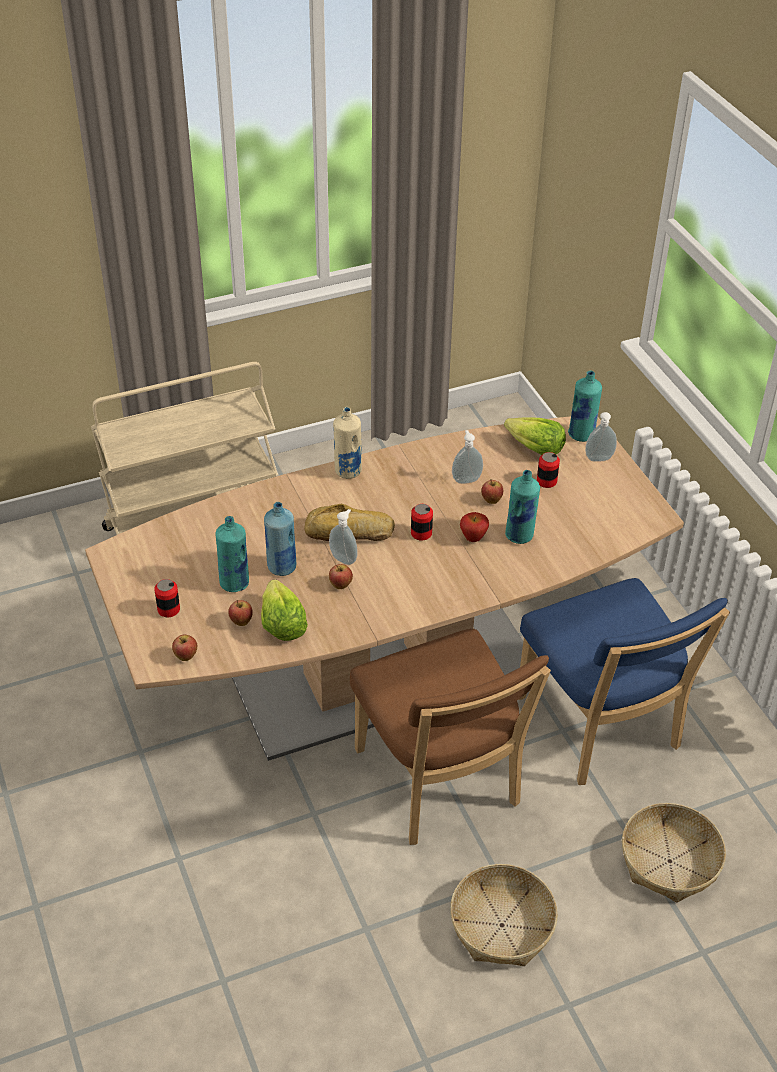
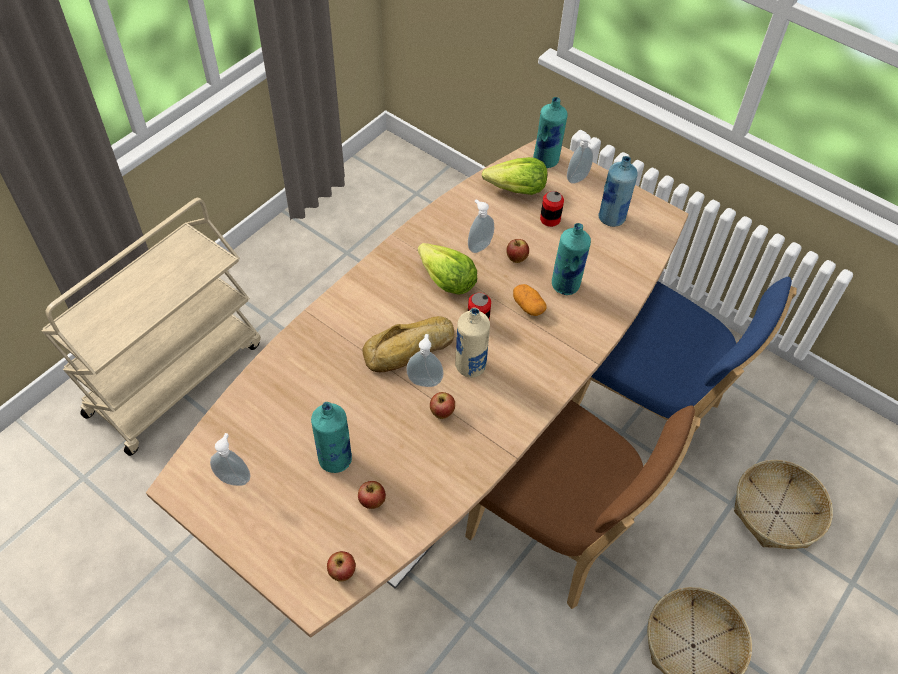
camera: 30 degrees left, 10 degrees up
(152, 565) = (234, 478): none -> soap dispenser
(168, 609) = (286, 524): can -> none
(281, 567) = (370, 418): blue bottle -> blue bottle (611, 218)
(282, 624) = (414, 484): lettuce -> lettuce (446, 280)
(347, 471) = (363, 282): beige bottle -> beige bottle (470, 366)
(473, 539) = (528, 306): apple -> potato

